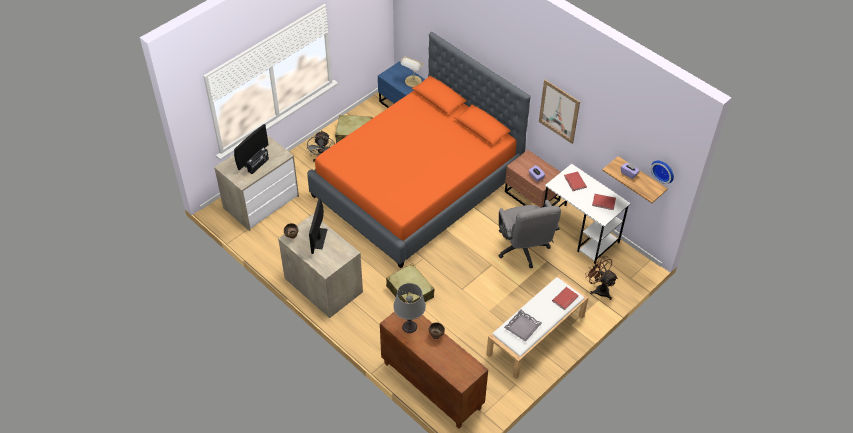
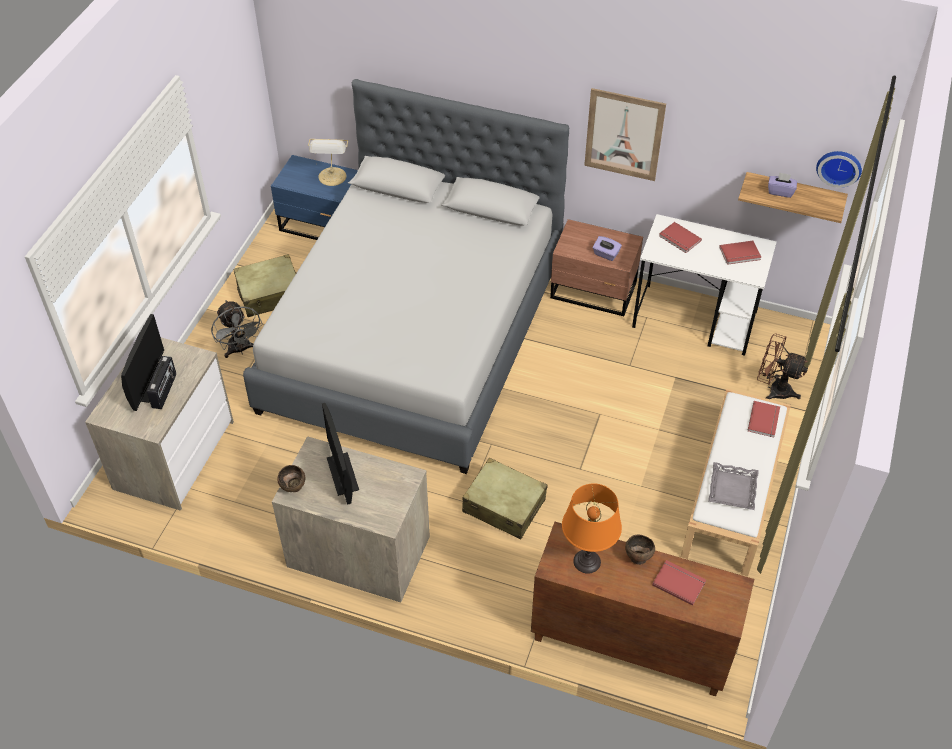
camera: 25 degrees left, 0 degrees up
(409, 327) = (587, 561): grey table lamp -> orange table lamp
(417, 185) = (414, 335): orange bed -> grey bed
(448, 355) = (679, 582): none -> red book
(523, 250) = (633, 374): grey office chair -> none

